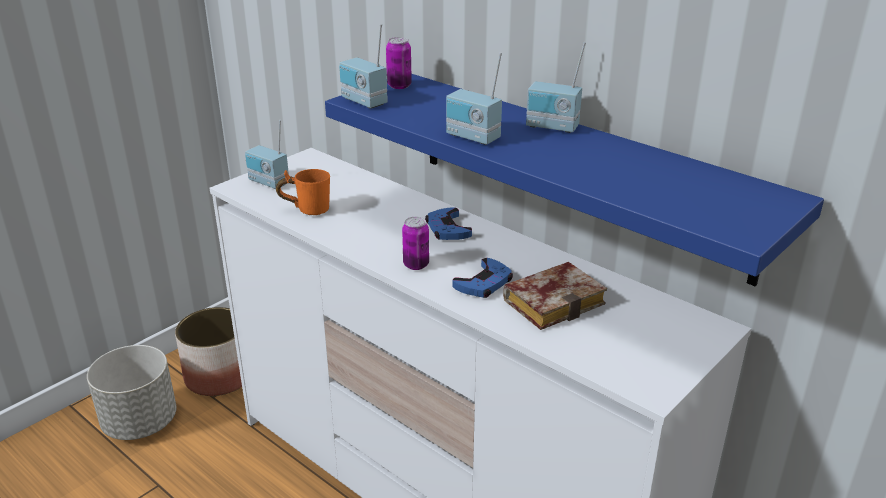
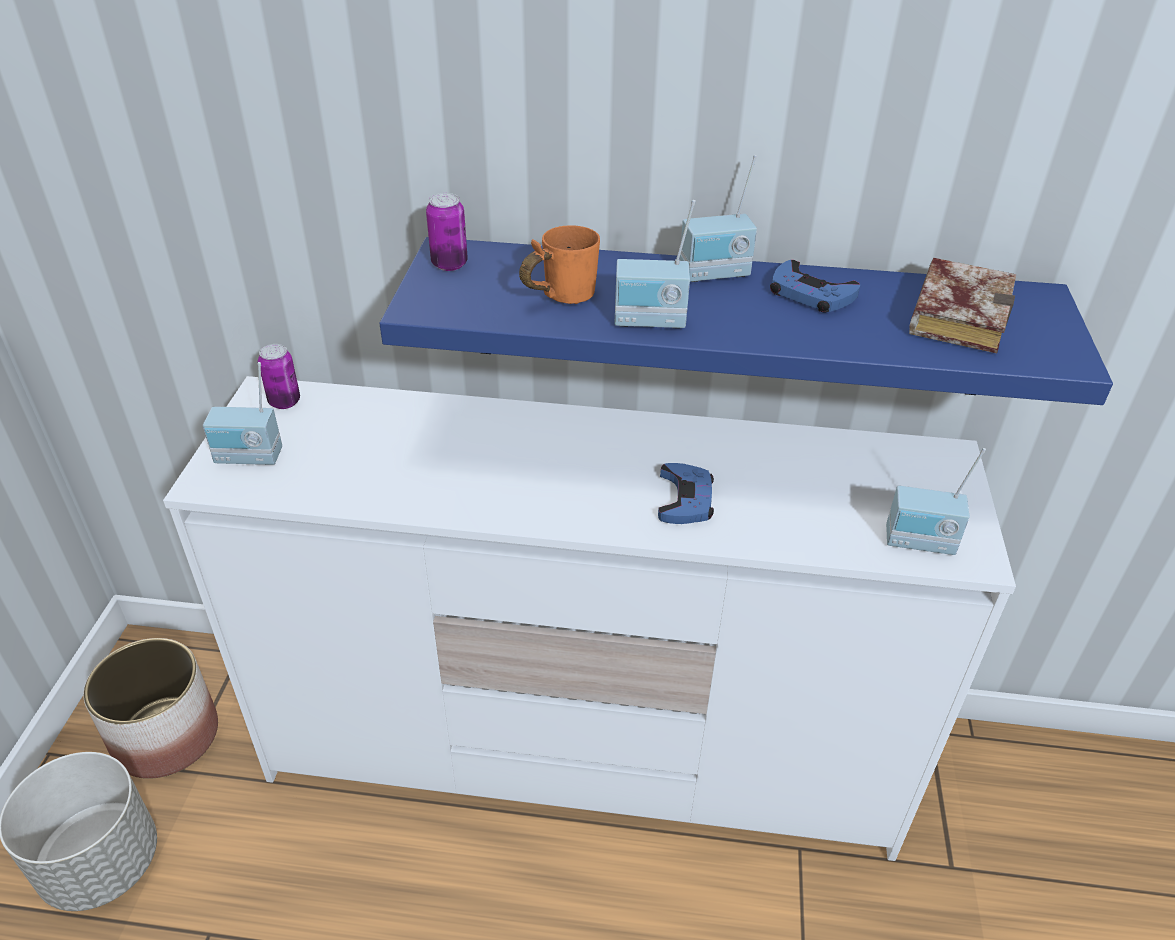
camera: 35 degrees left, 10 degrees up
(307, 209) = (353, 479): orange mug -> orange mug (557, 296)
(363, 102) = (438, 308): radio -> radio (920, 543)
(416, 265) = (583, 507): can -> can (284, 402)
(447, 229) = (564, 439): blue game controller -> blue game controller (810, 294)
(555, 301) = (779, 489): book -> book (955, 313)

